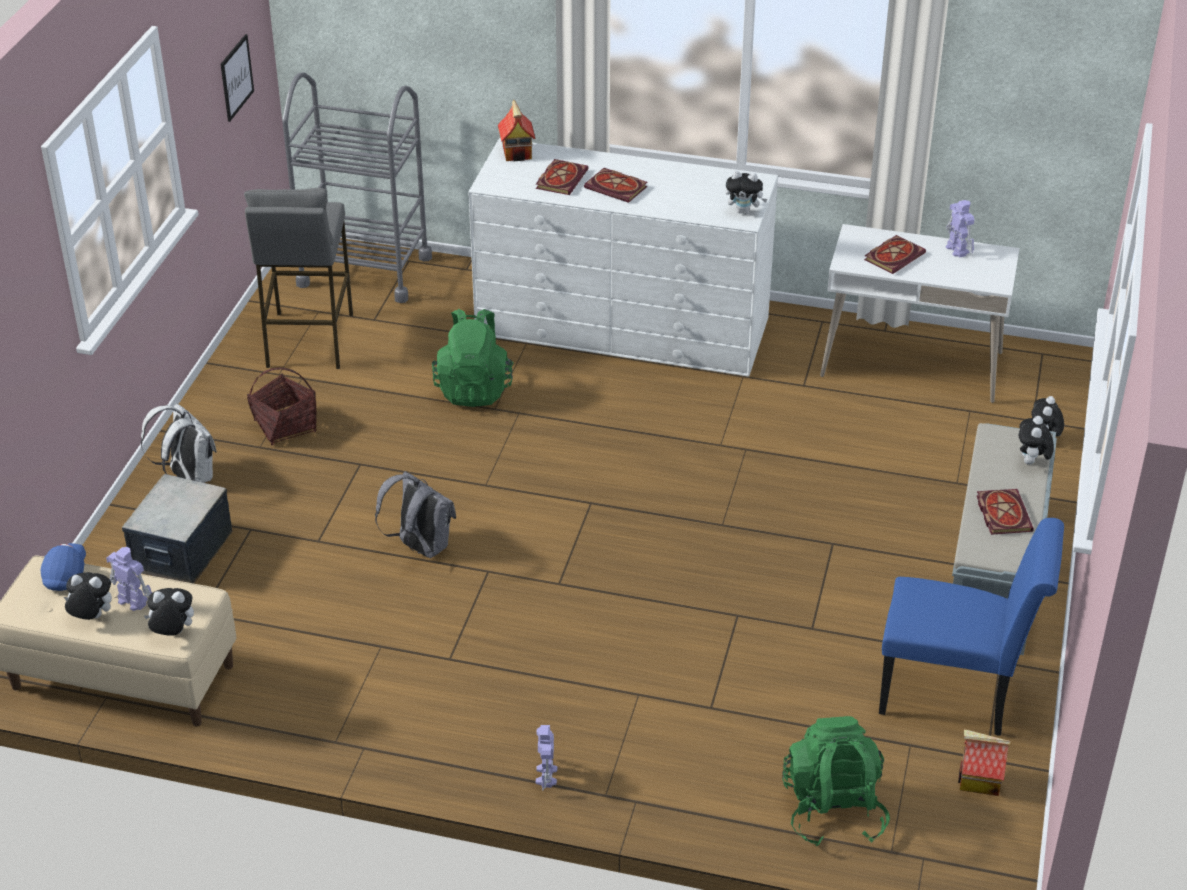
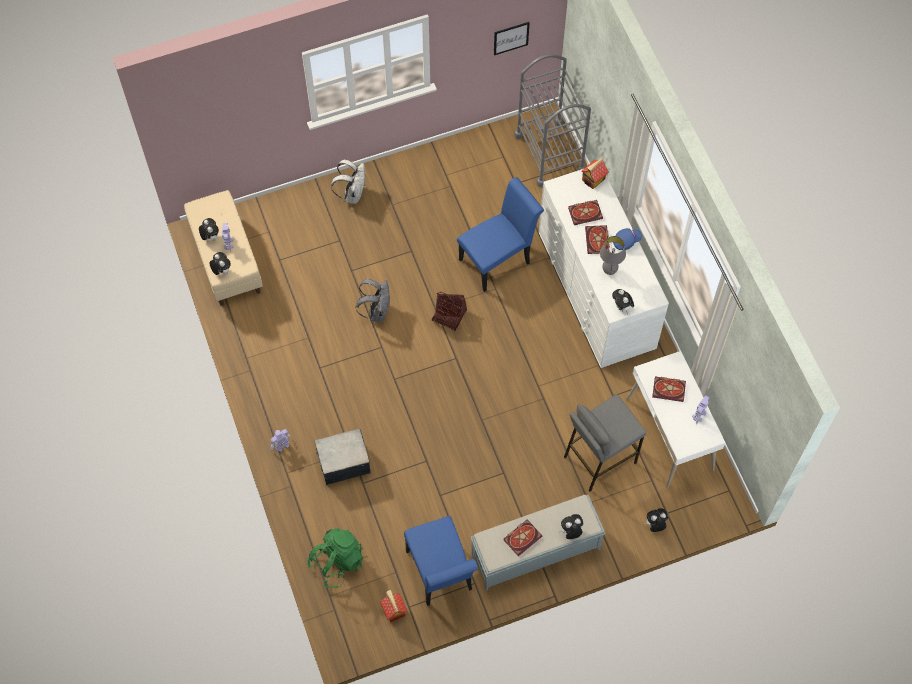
camera: 55 degrees right, 25 degrees up
(66, 575) = (225, 210): blue cap -> blue cap (626, 241)
(181, 551) = (308, 225): storage box -> storage box (343, 462)
(285, 426) = (413, 204): basket -> basket (449, 316)
(308, 340) = (479, 169): grey stool -> grey stool (599, 459)
(474, 388) = (498, 259): green backpack -> blue chair
(675, 198) = (609, 271): none -> grey table lamp

